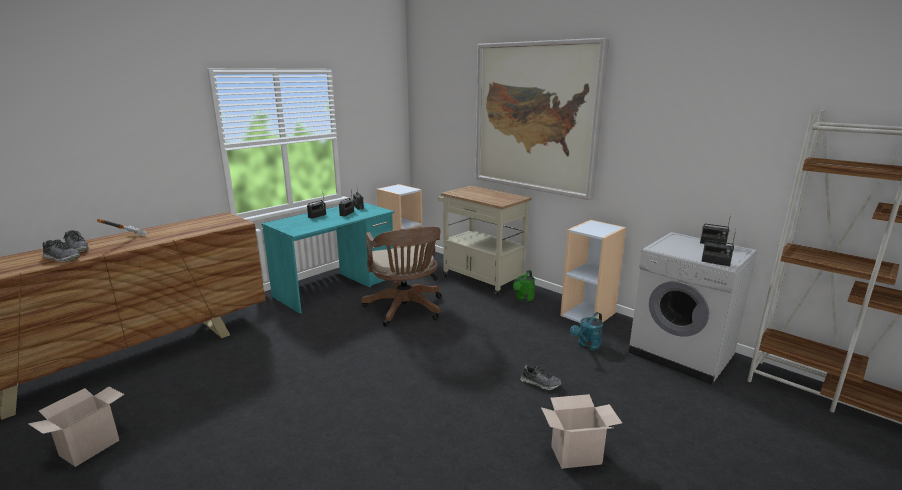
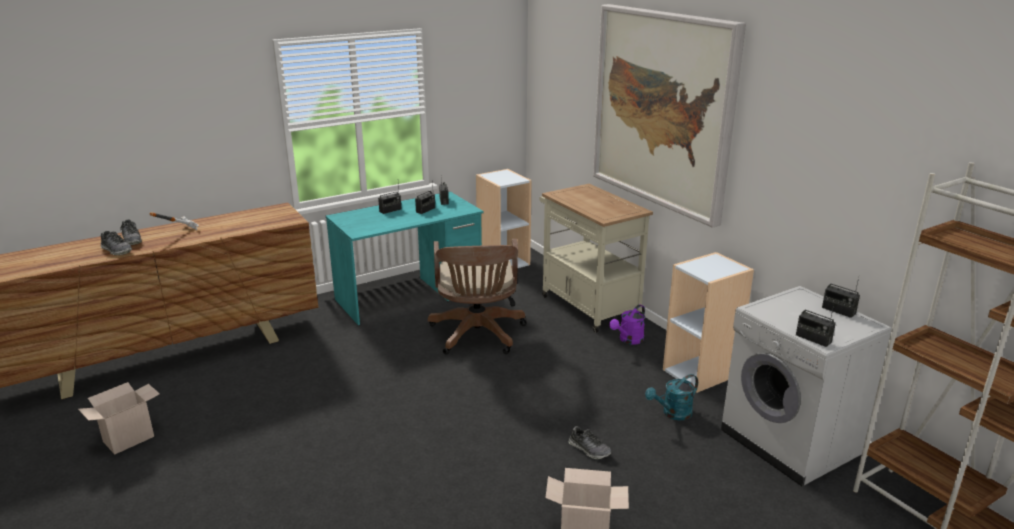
camera: 15 degrees right, 5 degrees up
(523, 299) = (628, 340): green watering can -> purple watering can

